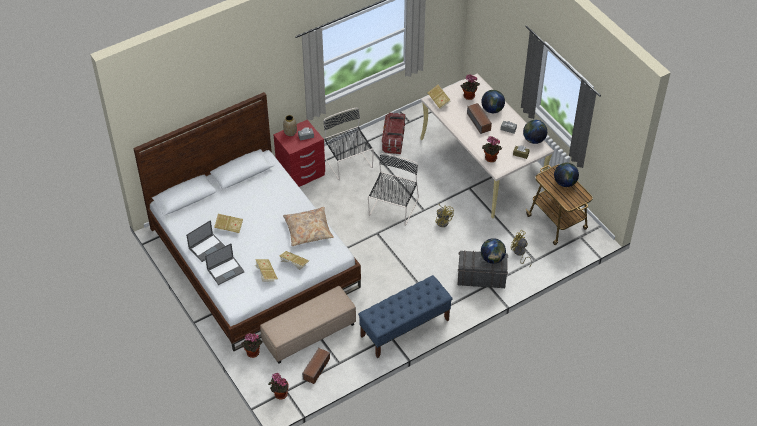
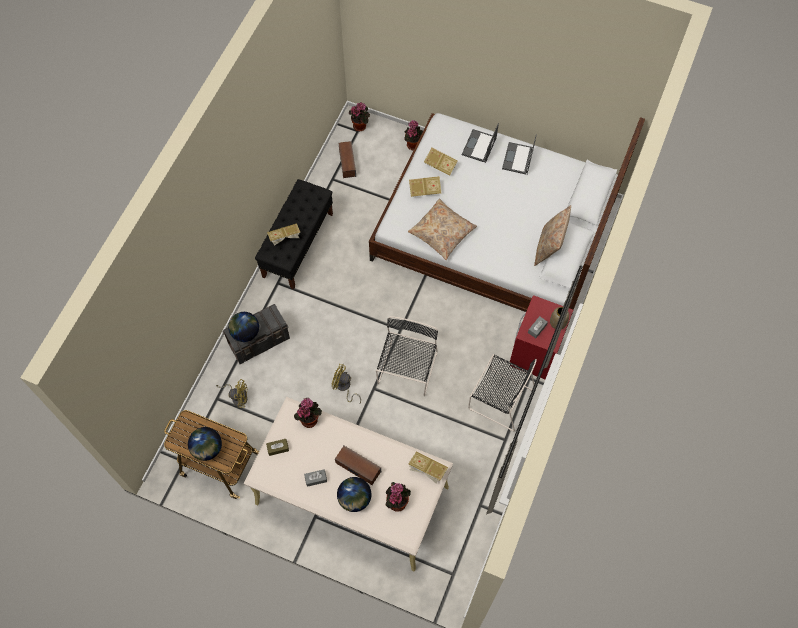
camera: 145 degrees right, 15 degrees up
(229, 227) = (517, 190): book -> book (285, 238)
(246, 183) = (549, 247): none -> beige pillow
(309, 333) = (380, 189): beige ottoman -> none
(393, 140) = (476, 464): storage box -> none
(393, 208) = (407, 370): black chair -> black chair turned 150 degrees counterclockwise
(404, 328) = (298, 245): blue bench -> black bench
(533, 139) = (275, 481): globe -> none

